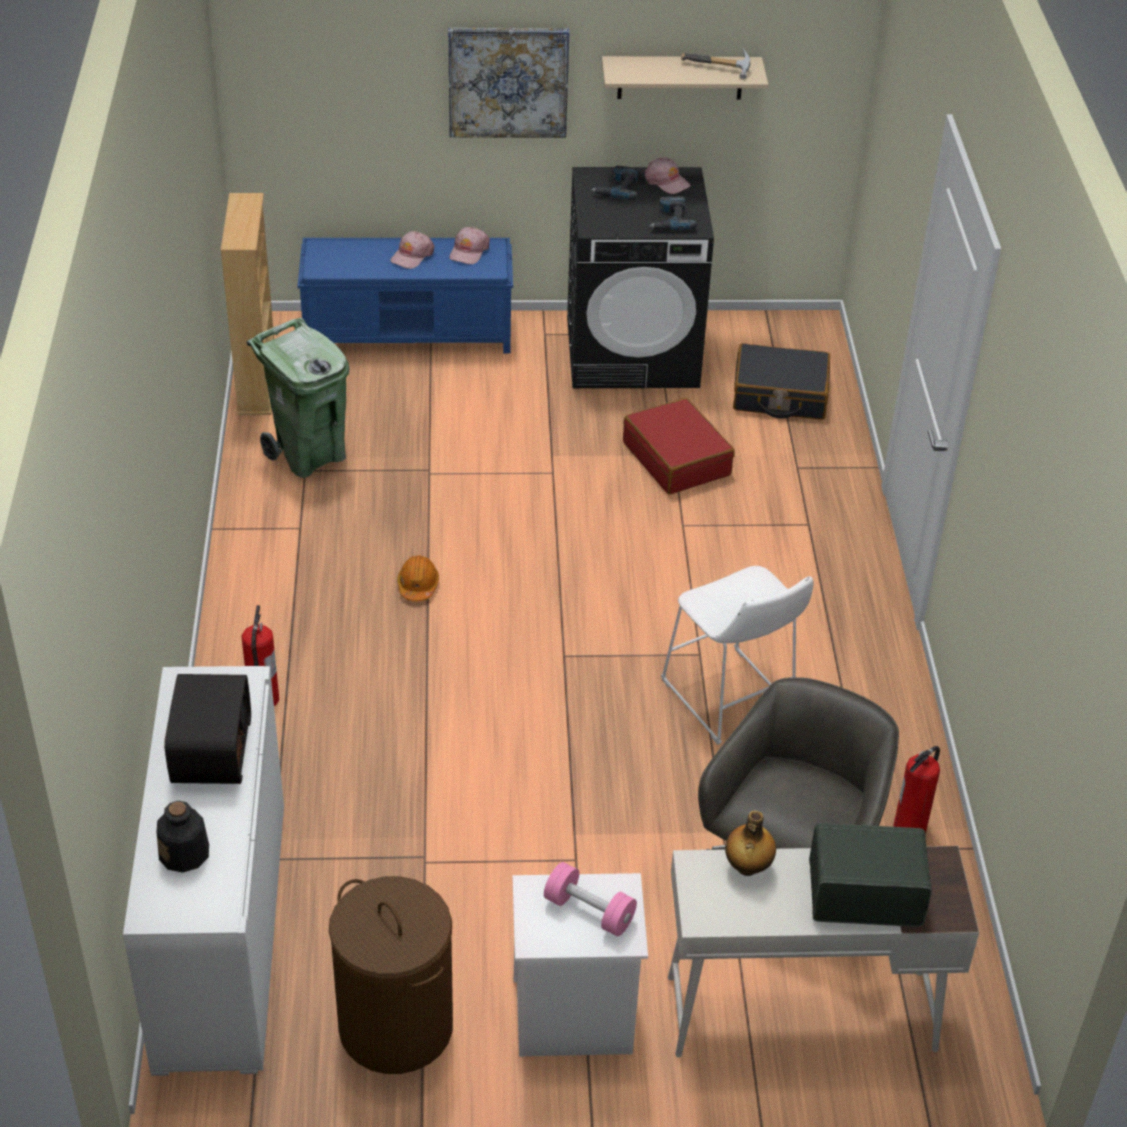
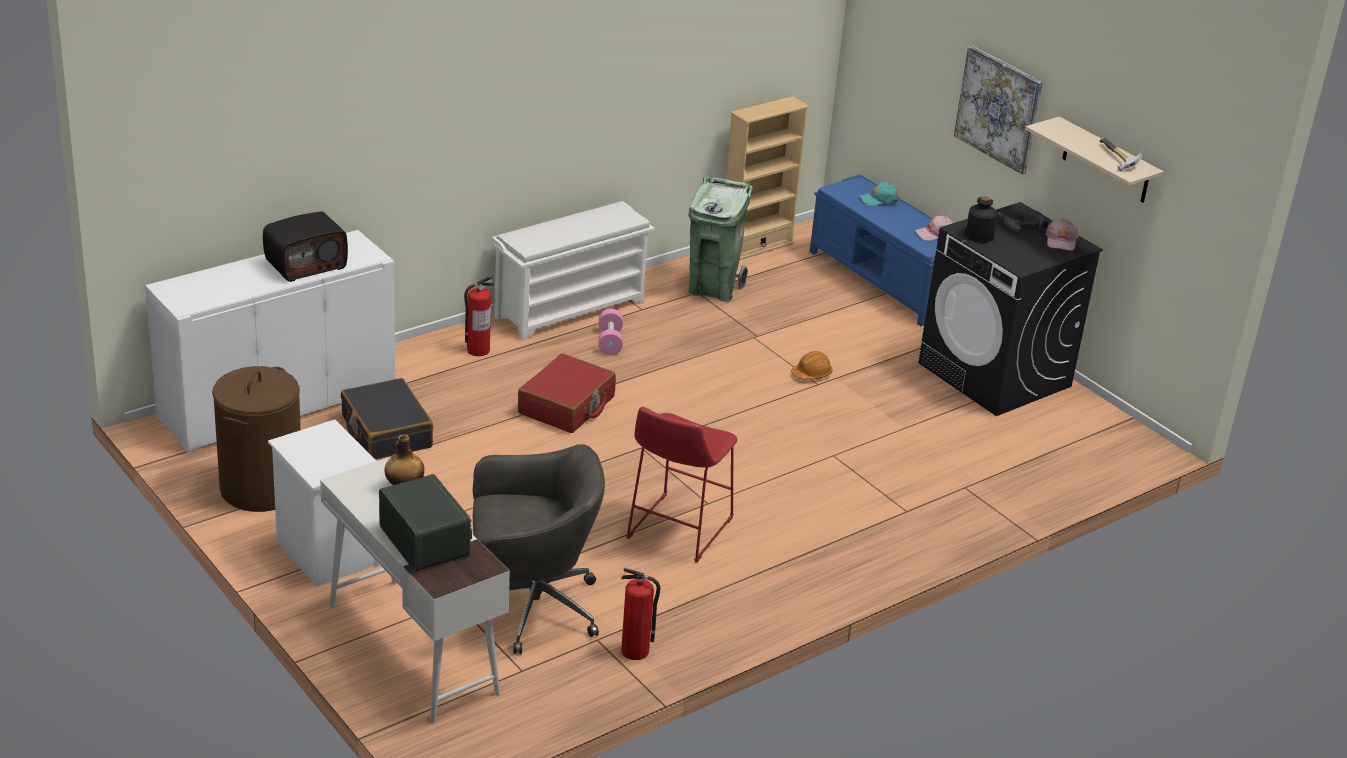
camera: 55 degrees right, 10 degrees down
(185, 854) = (219, 283): bottle -> bottle (979, 236)
(246, 582) = (570, 309): none -> white shoe rack
(368, 251) = (879, 199): none -> turquoise cap
(412, 255) = (899, 216): pink cap -> none
(418, 585) = (641, 369): orange hard hat -> orange hard hat (811, 374)
(589, 911) = (330, 455): pink dumbbell -> pink dumbbell (610, 342)
(670, 220) = (1015, 254): power drill -> none
(677, 459) = (902, 431): red suitcase -> red suitcase (567, 406)
(731, 701) = (676, 531): white stool -> red stool
(779, 395) = (1038, 454): black suitcase -> black suitcase (386, 432)

